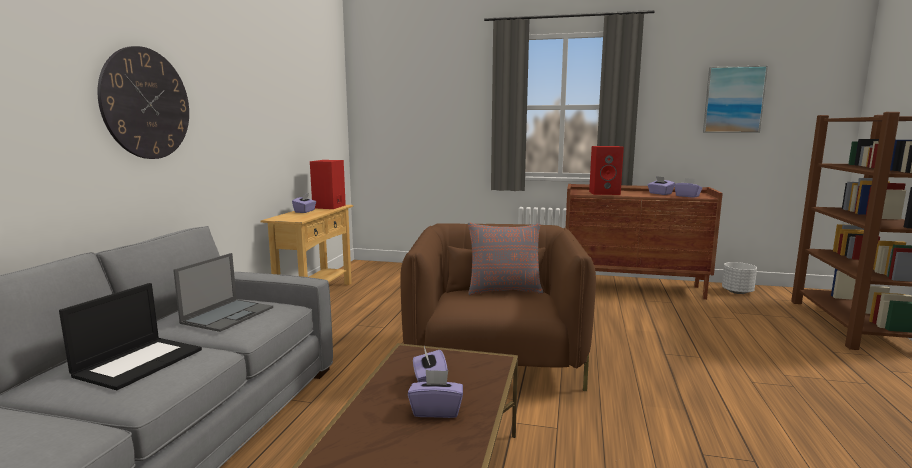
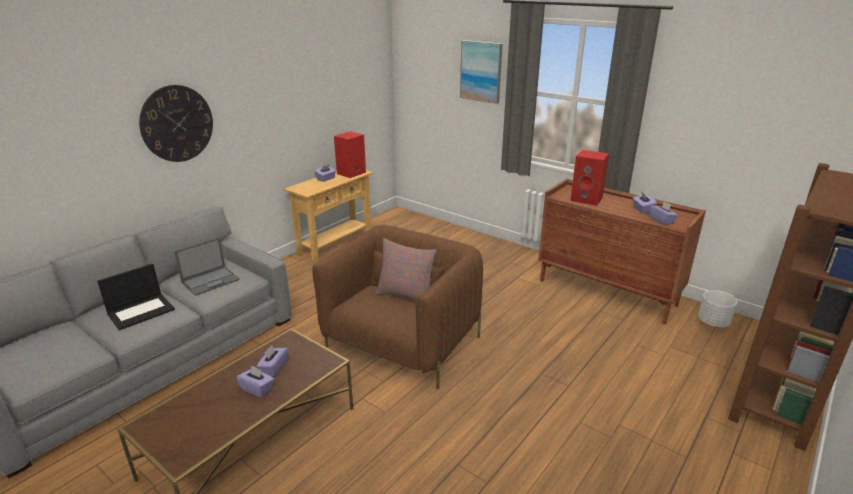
camera: 25 degrees right, 15 degrees up
(733, 100) = (756, 117): picture -> picture (481, 71)

